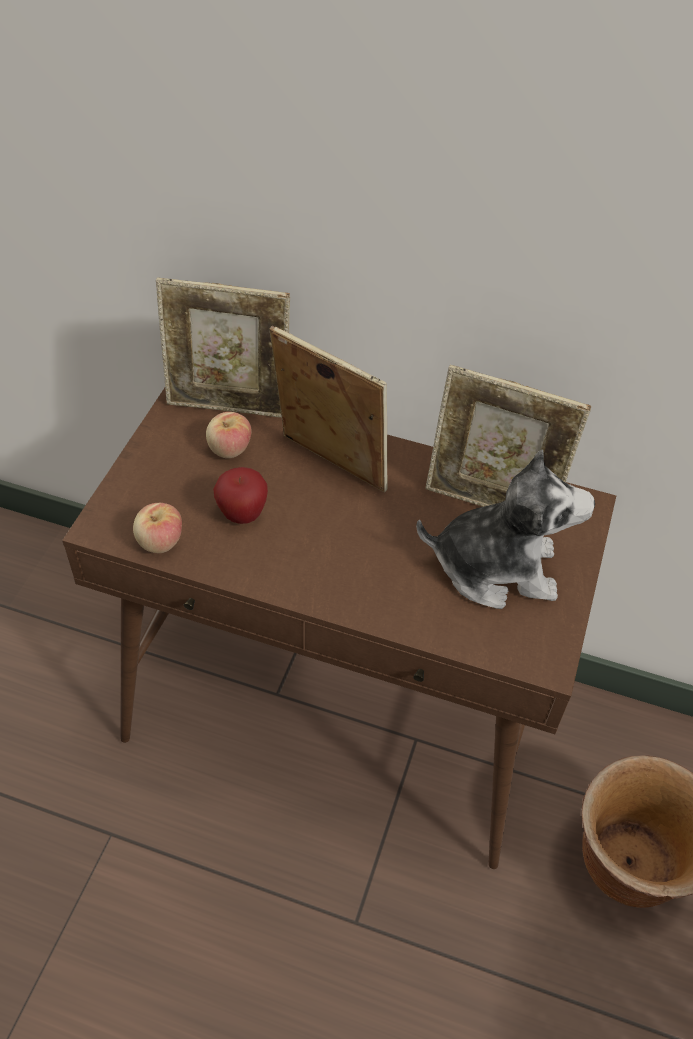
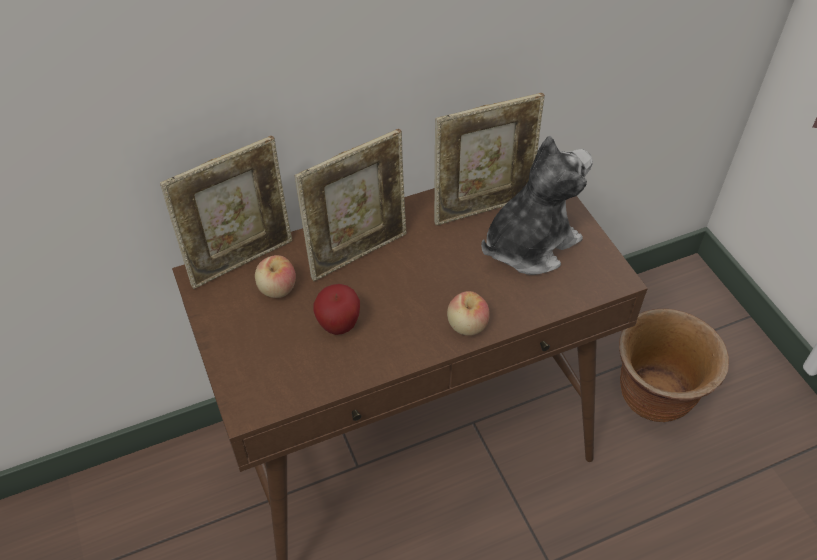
camera: 40 degrees left, 0 degrees up
(160, 542) = (304, 385): apple -> apple (467, 325)
(329, 465) = (358, 252): picture frame -> picture frame turned 150 degrees clockwise

